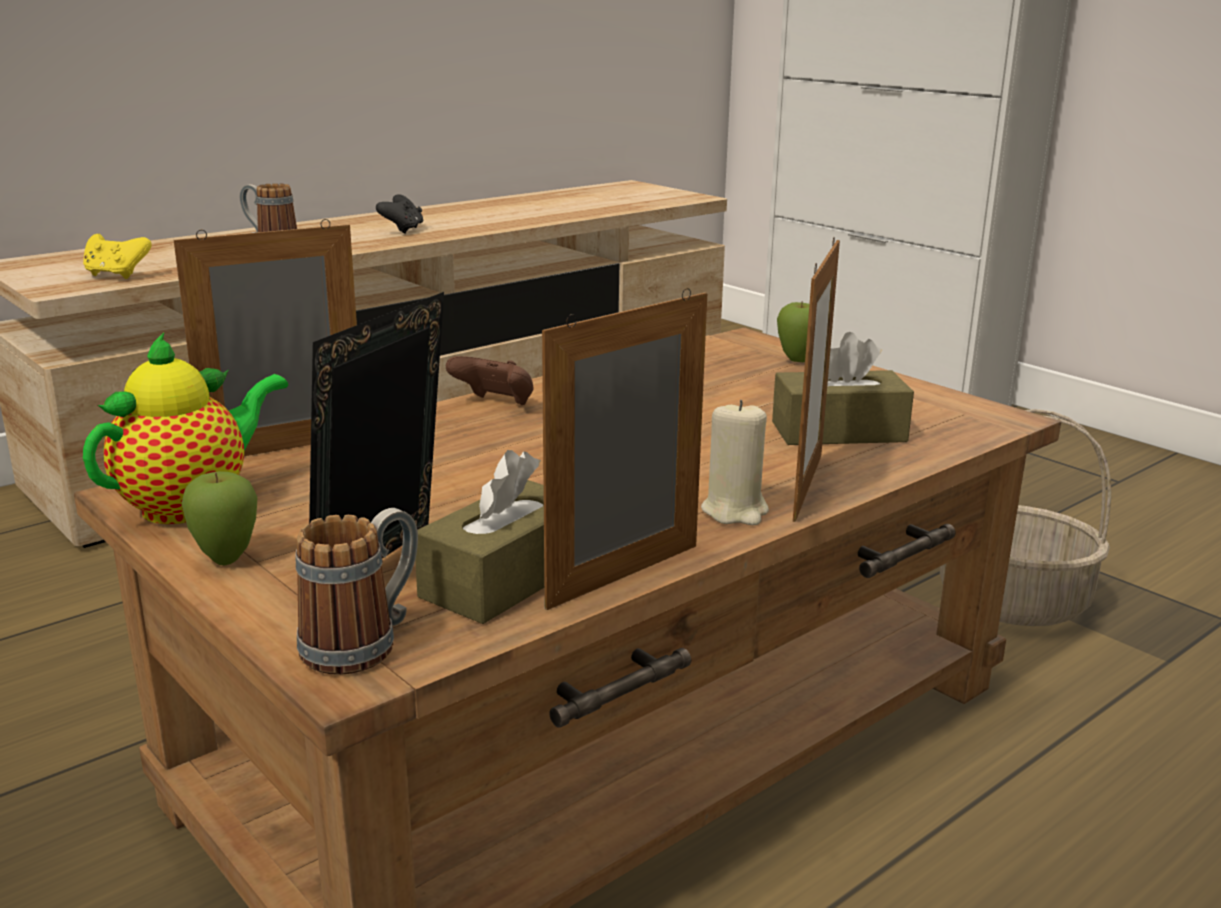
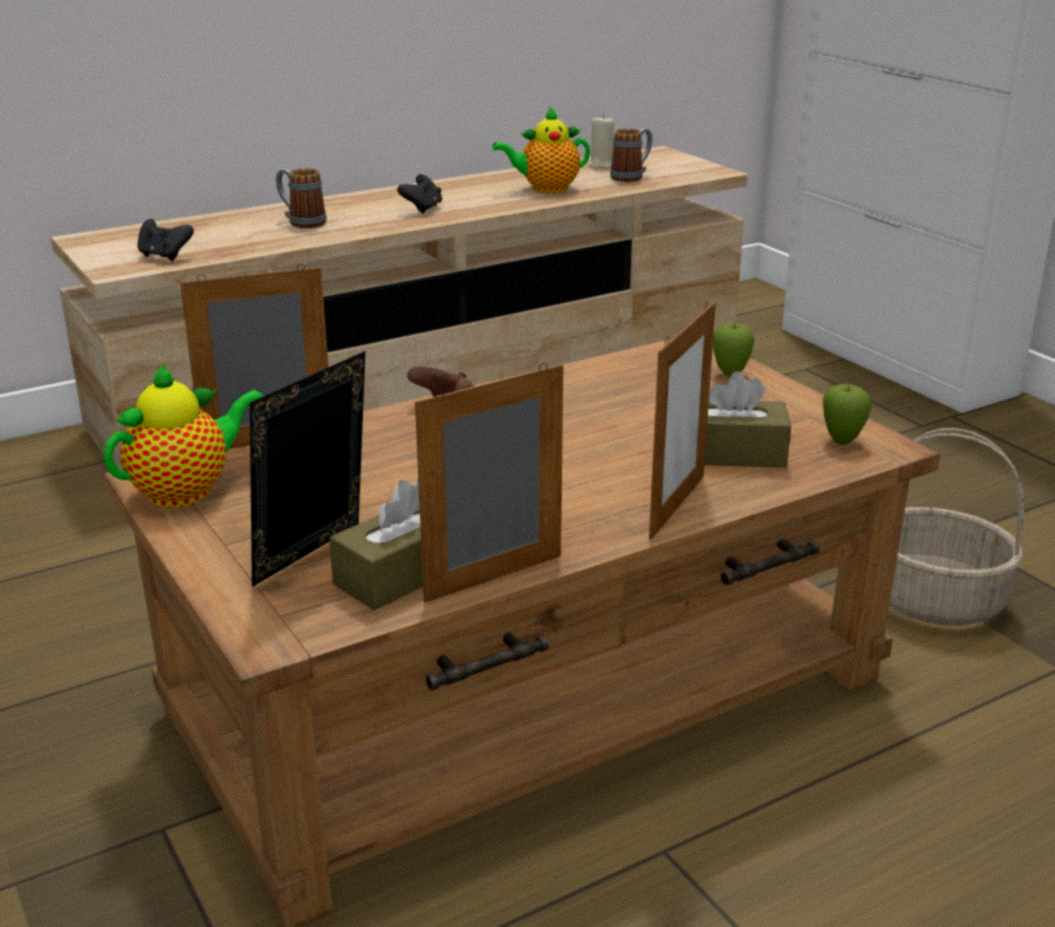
camera: 10 degrees right, 5 degrees up
(116, 275) = (164, 256): yellow game controller -> black game controller
(226, 559) = (203, 541): apple -> apple (842, 441)
(364, 642) = (285, 618): mug -> mug (632, 176)
(528, 212) = (545, 189): none -> teapot
(735, 511) = (606, 526): beige candle -> beige candle (602, 165)

